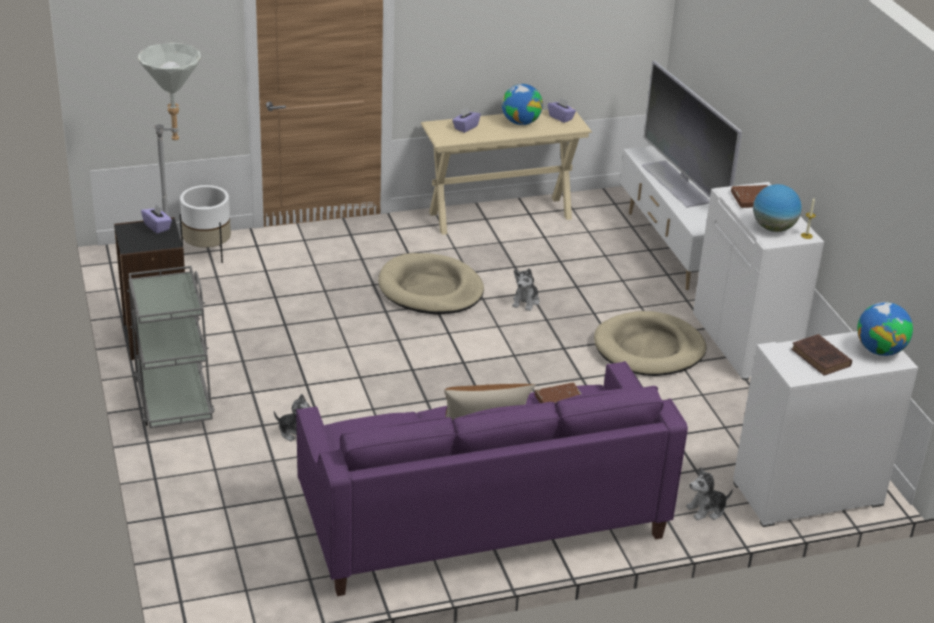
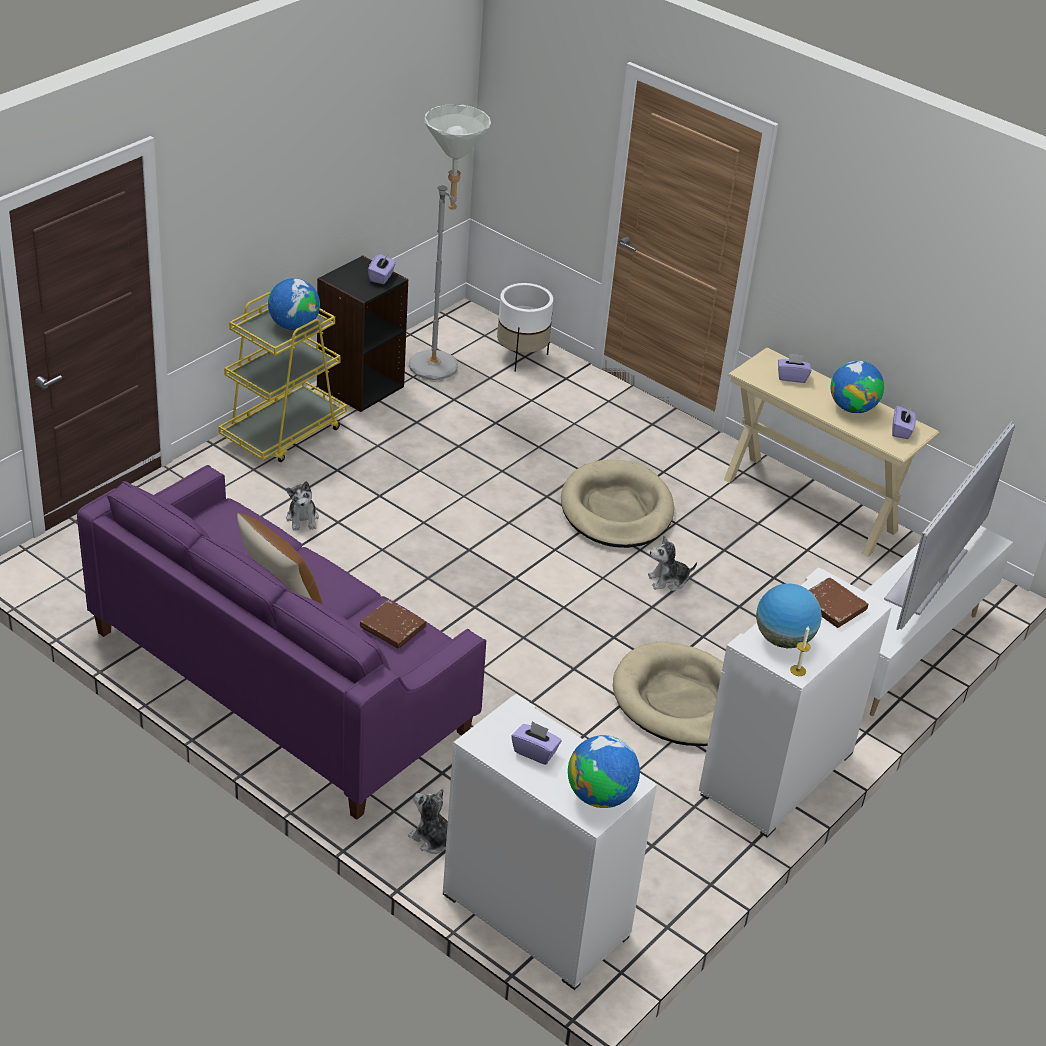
camera: 55 degrees right, 5 degrees up
(173, 291) = (293, 326): none -> globe
(173, 399) = (284, 432): grey cart -> yellow cart
(821, 358) = (535, 752): brown book -> purple tissue box

